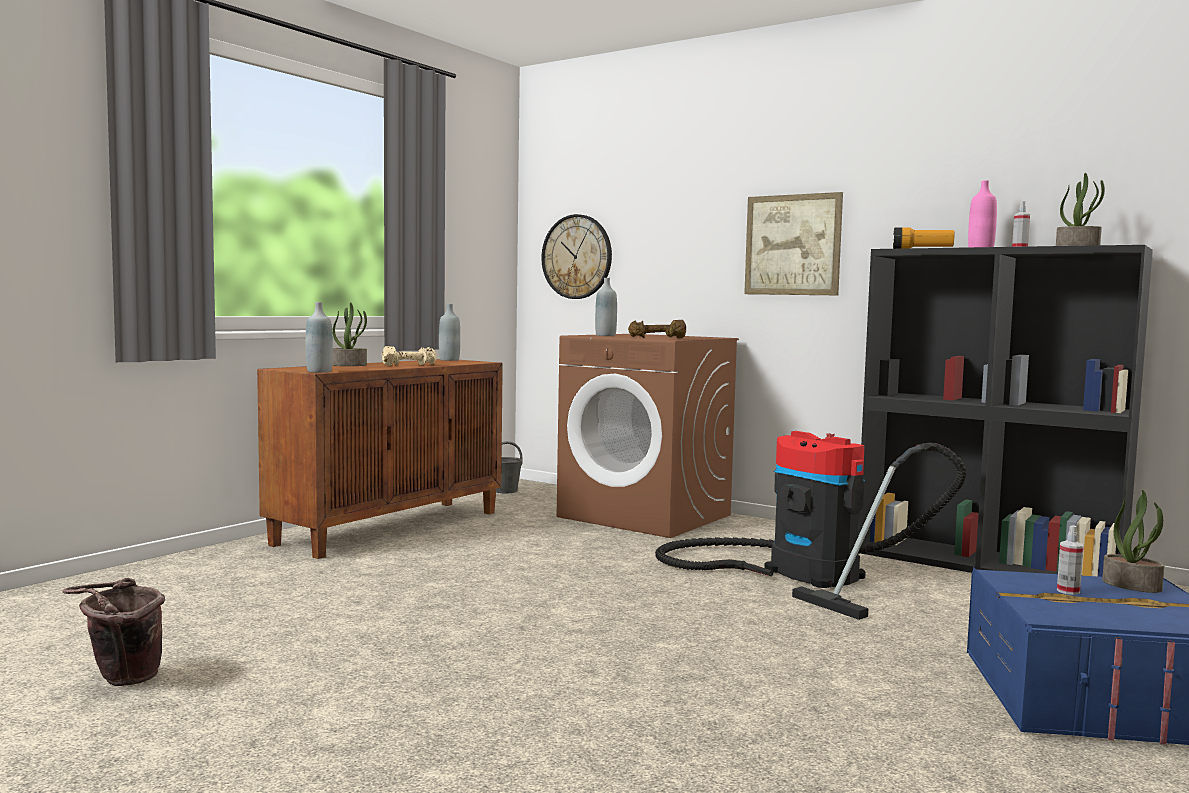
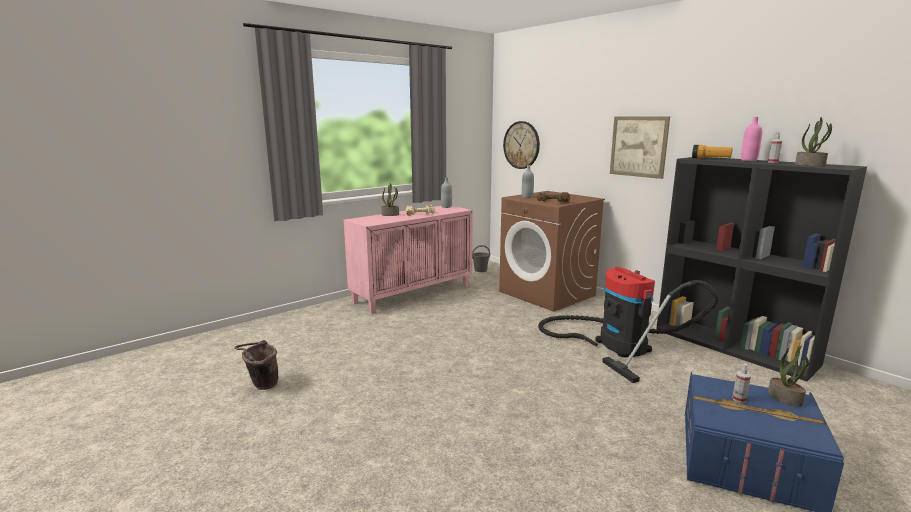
camera: 15 degrees right, 10 degrees up
(319, 371) = (369, 223): grey bottle -> none
(390, 527) = (413, 294): brown cabinet -> pink cabinet

